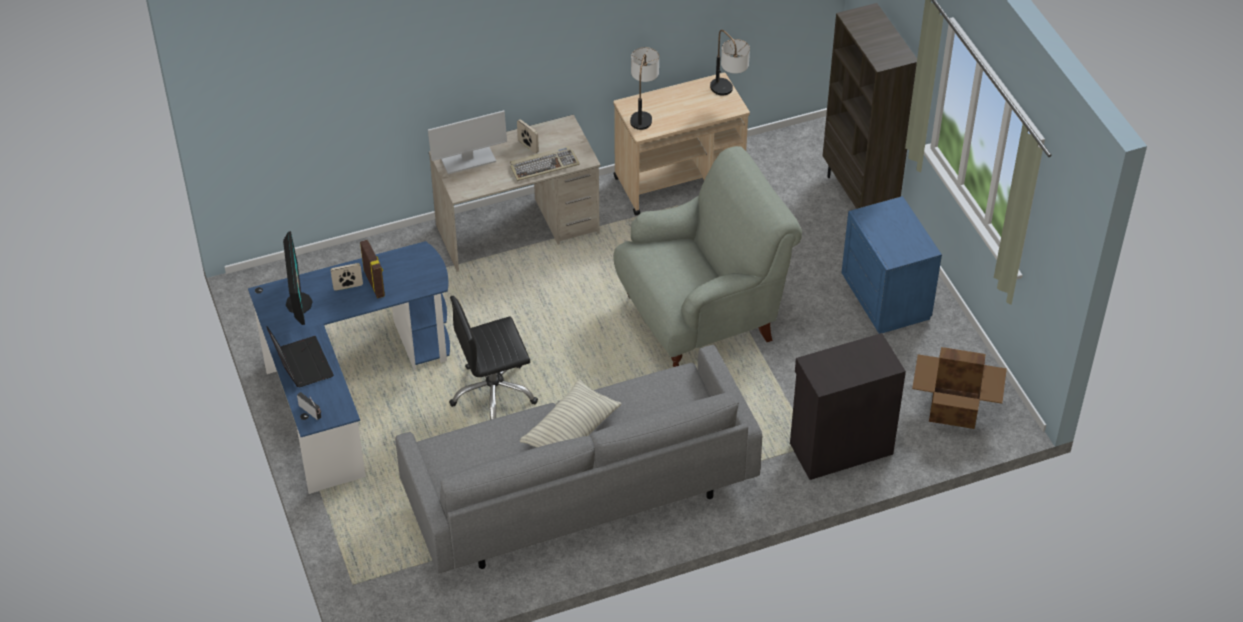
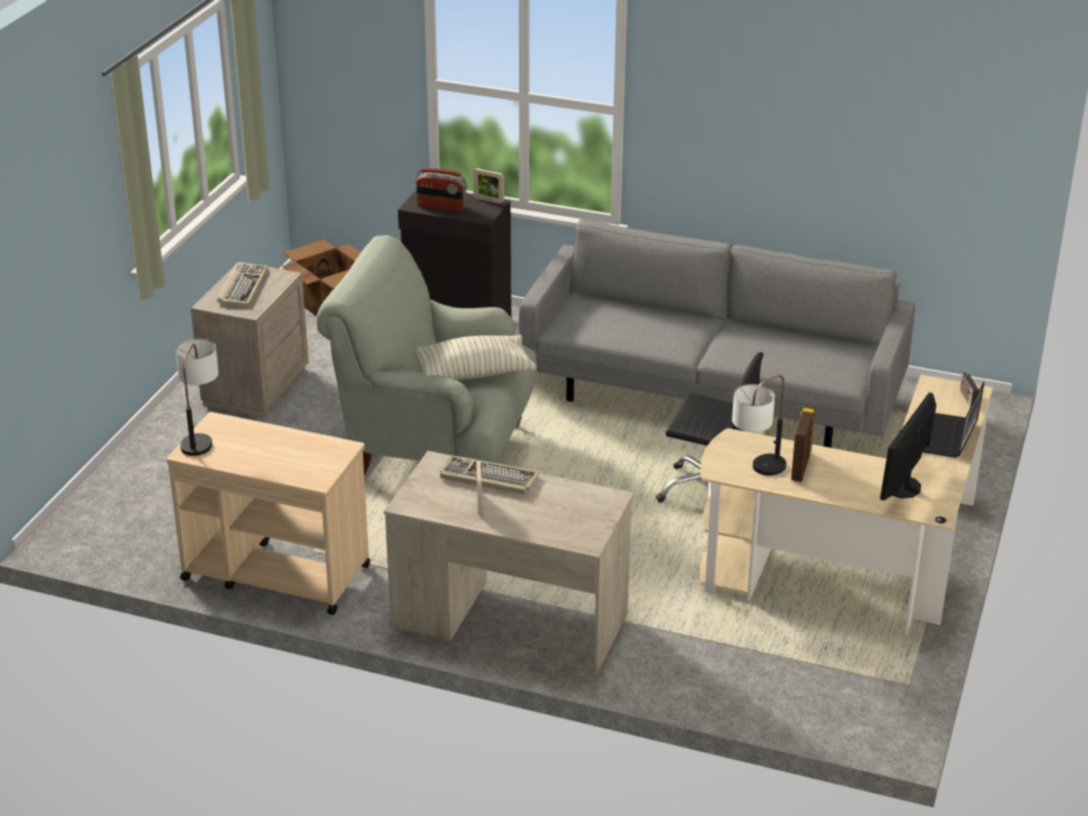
camera: 140 degrees left, 15 degrees down
(347, 388) = (859, 568): blue desk -> beige desk
(348, 287) = (833, 477): picture frame -> picture frame (488, 200)
(468, 160) = (565, 524): monitor -> none
(571, 431) = (708, 341): pillow -> pillow (474, 373)
(643, 113) = (315, 464): table lamp -> table lamp (756, 472)
(856, 356) = (441, 206): none -> radio
(859, 196) = (133, 466): brown bookcase -> none
(887, 298) = (254, 386): blue nightstand -> beige nightstand
(901, 233) = (242, 286): none -> keyboard

